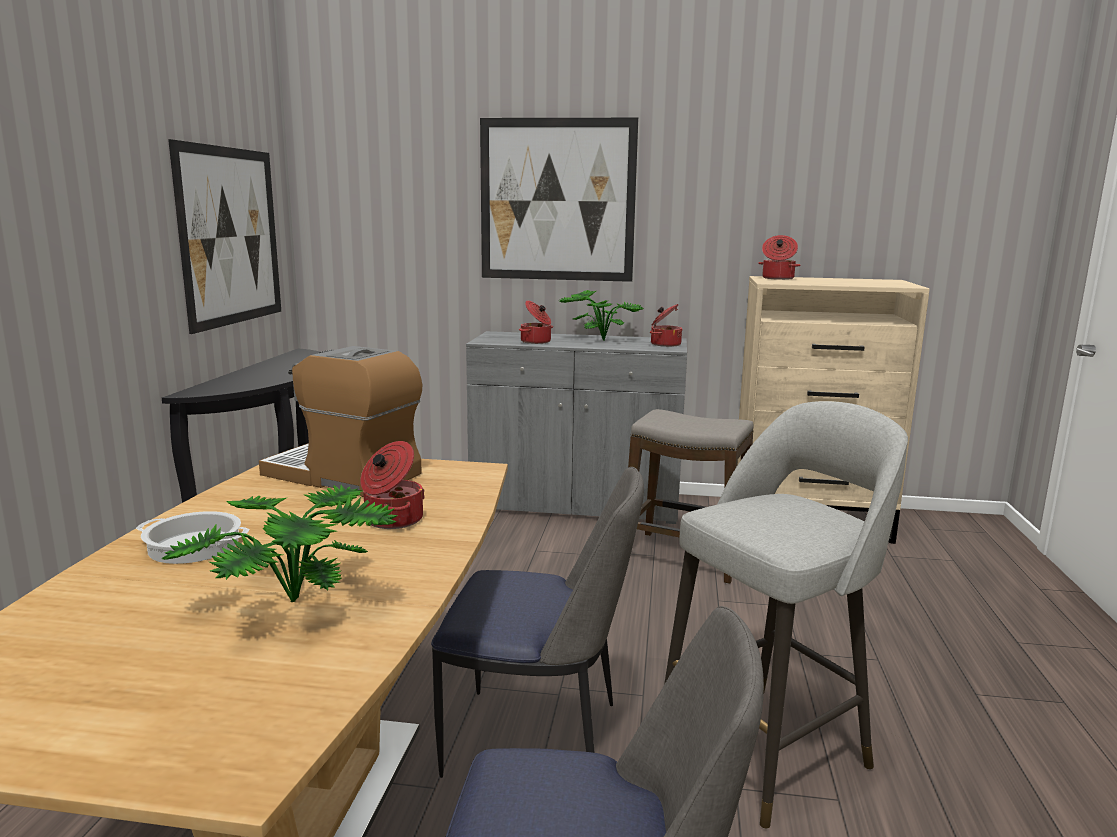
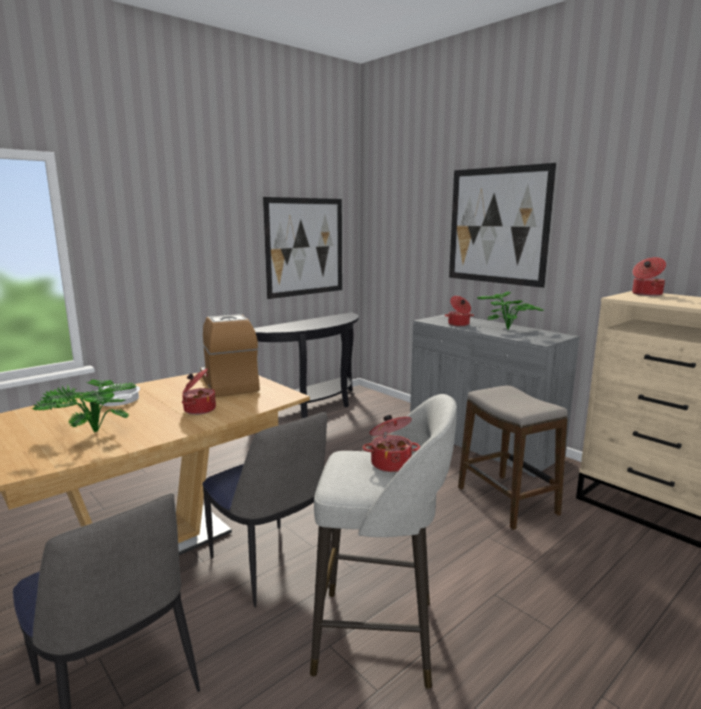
camera: 40 degrees right, 0 degrees up
(665, 344) = (546, 338): cooking pot -> cooking pot (390, 463)

